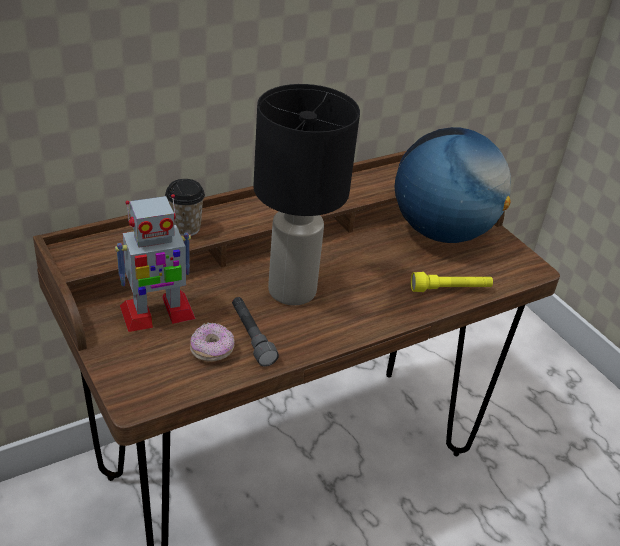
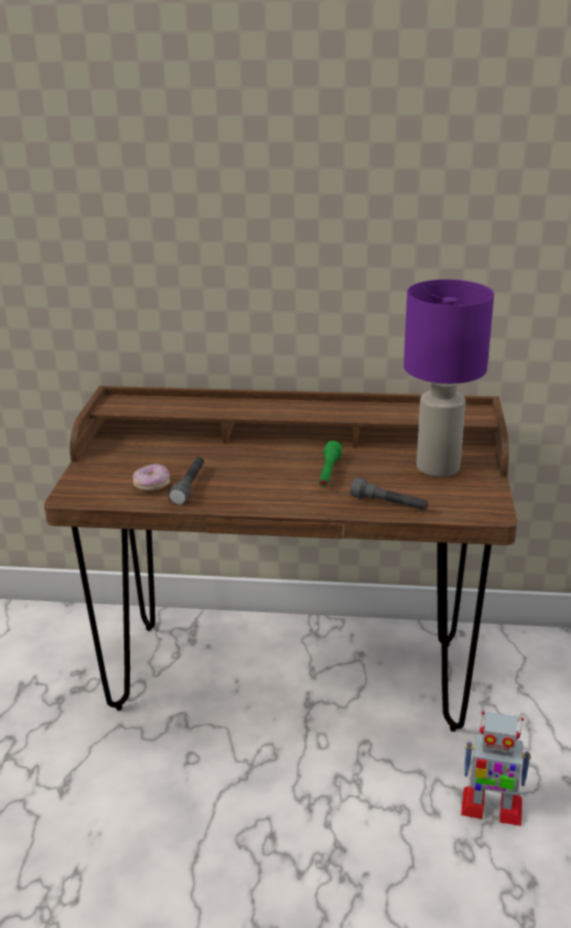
camera: 40 degrees right, 10 degrees down
(156, 313) = (143, 456): toy robot -> toy robot (490, 807)
(185, 228) = (205, 405): cup -> none
(292, 292) = (254, 470): black table lamp -> none
(362, 271) = (328, 473): none -> green flashlight
(442, 232) = (438, 467): globe -> purple table lamp
(450, 289) = (389, 504): yellow flashlight -> grey flashlight

